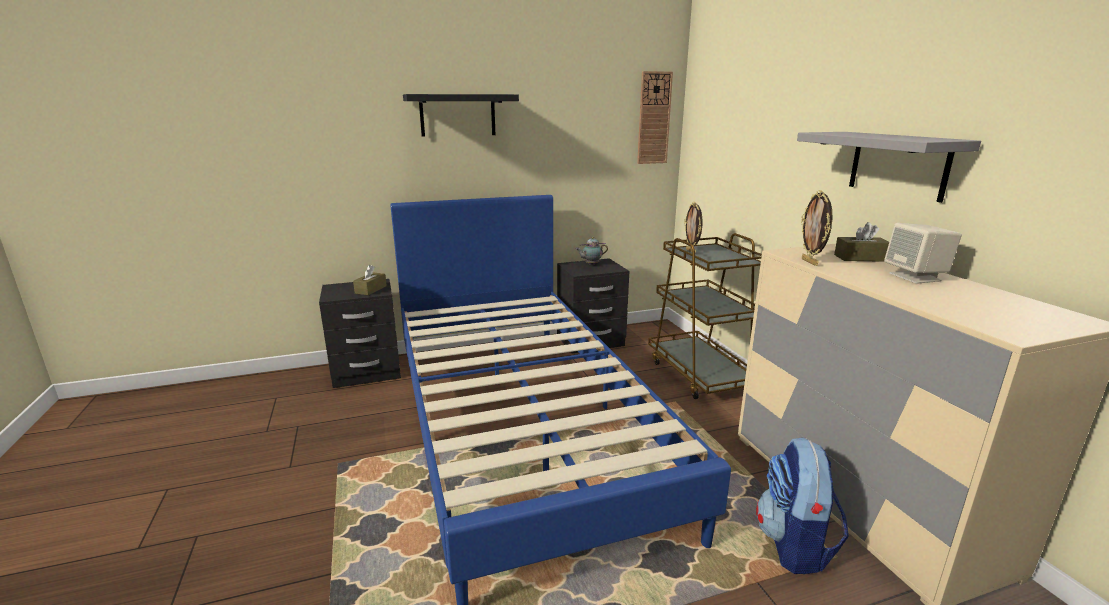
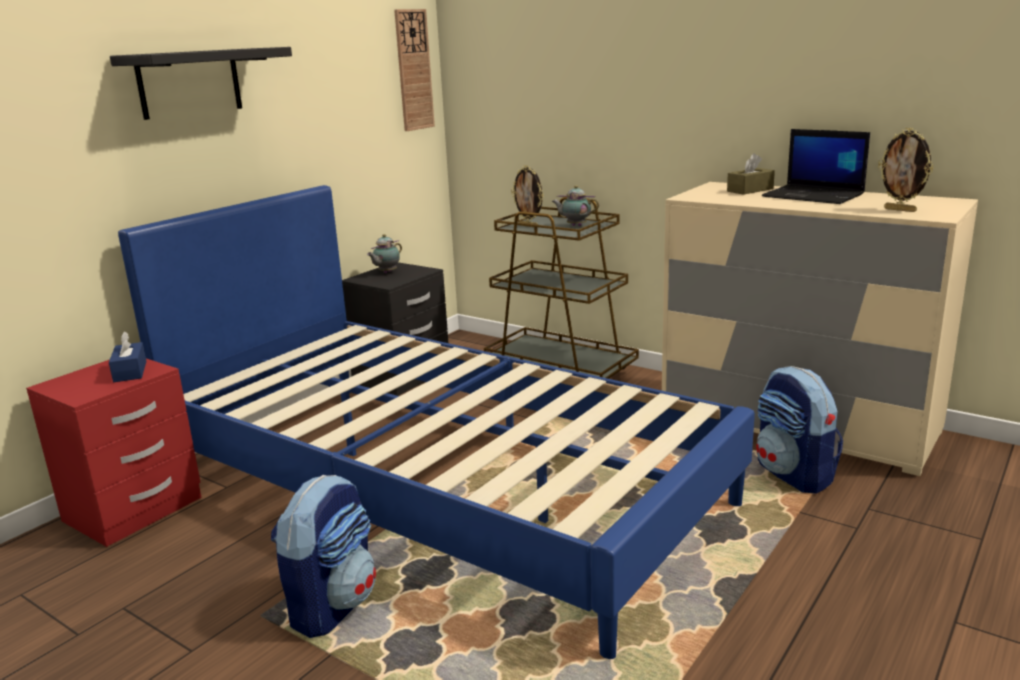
camera: 35 degrees left, 0 degrees up
(367, 372) = (133, 510): black nightstand -> red nightstand
(371, 289) = (130, 371): brown tissue box -> blue tissue box
(374, 476) = (332, 605): none -> backpack
(725, 258) = (575, 226): none -> teapot
(810, 262) = (724, 200): picture frame -> picture frame (900, 210)
(898, 165) = (756, 95): grey shelf -> none
(915, 277) = (814, 195): beige speaker -> laptop

